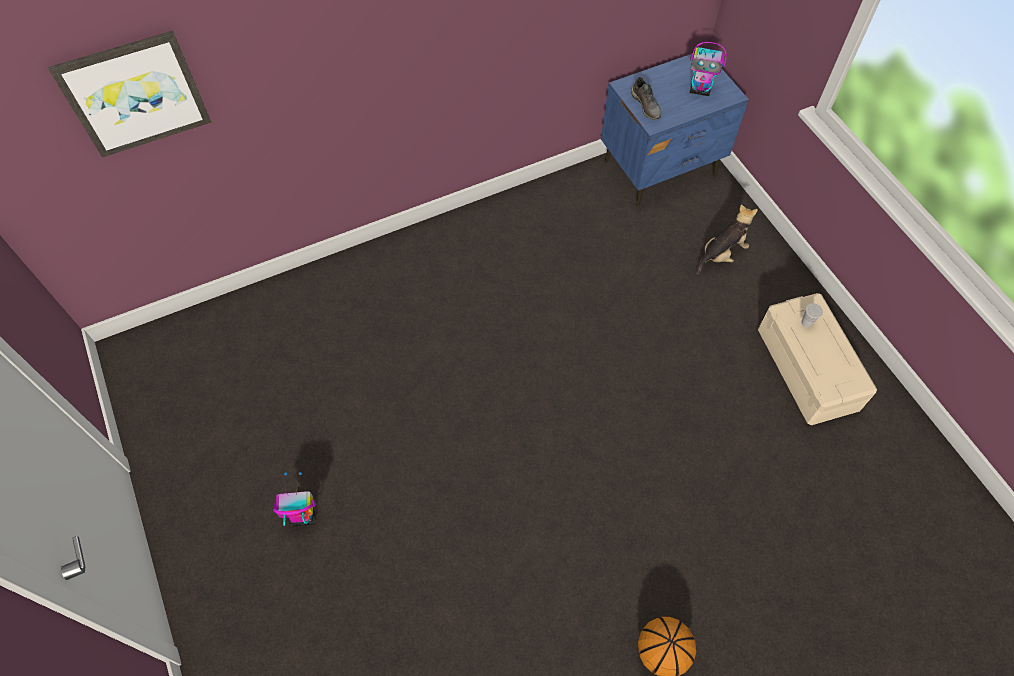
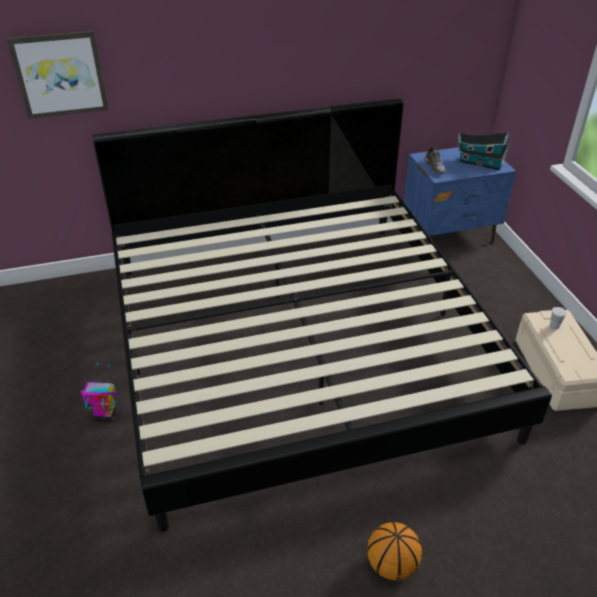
camera: 10 degrees right, 20 degrees down
(506, 374) = (298, 344): none -> bed
(700, 90) = (478, 163): toy robot -> toy house
(722, 254) = (491, 290): plush toy -> none

